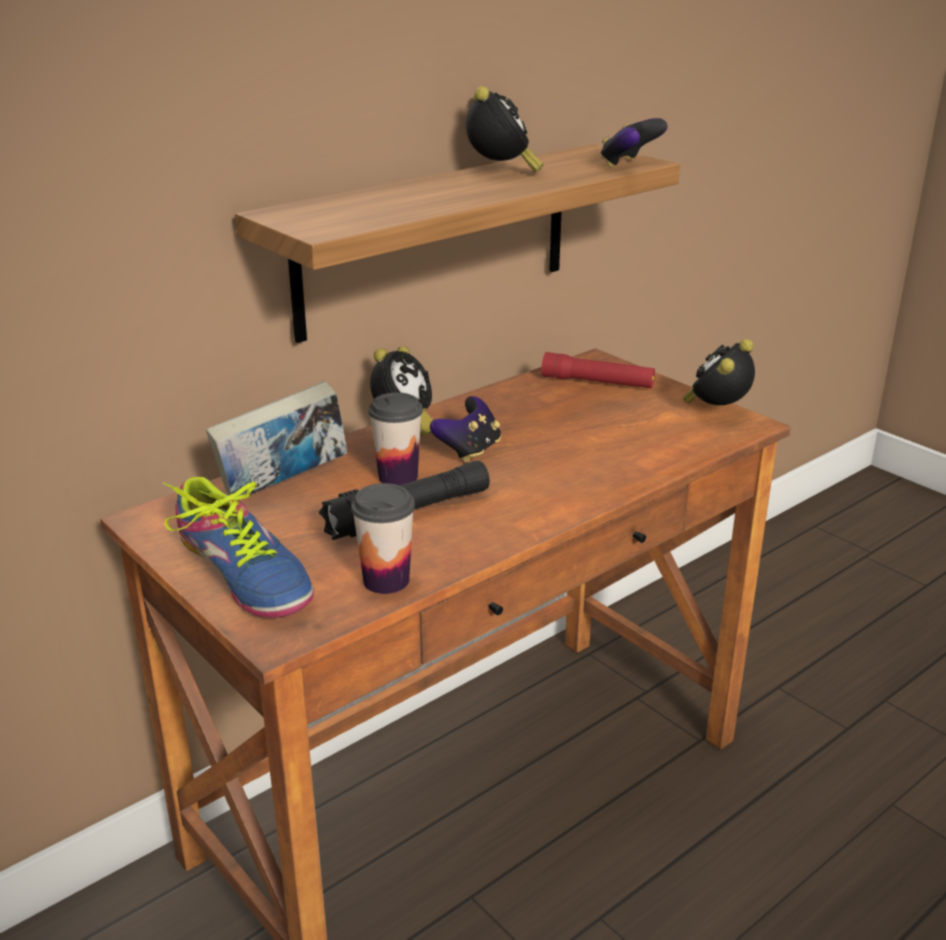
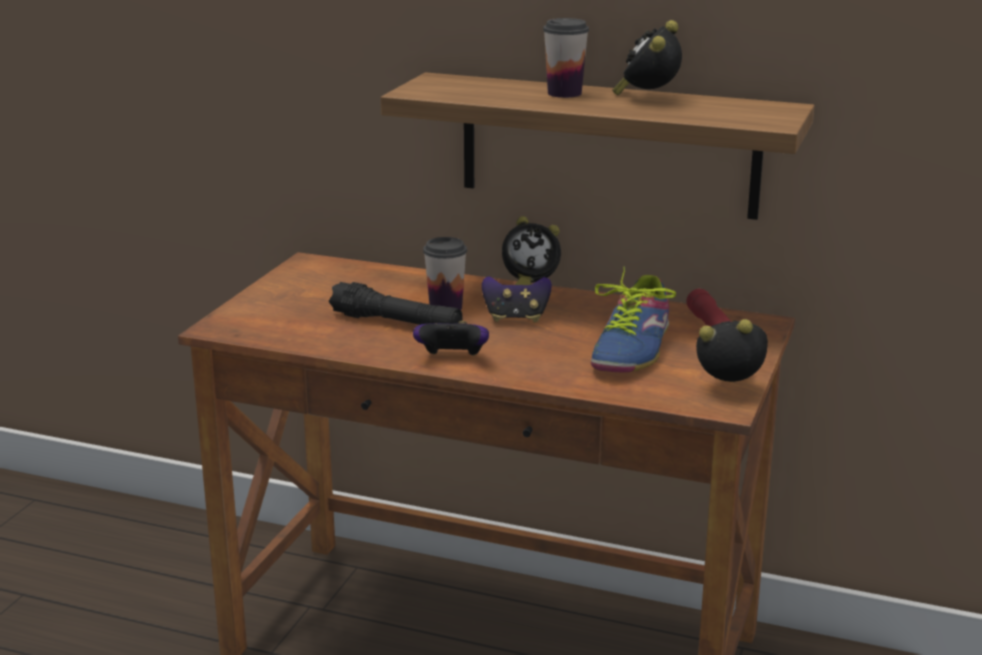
camera: 60 degrees right, 5 degrees down
(245, 573) = (274, 301): shoe -> shoe (632, 349)
(283, 488) = (388, 282): book -> none
(386, 580) = (304, 338): cup -> cup (564, 93)
(501, 172) = (647, 98): alarm clock -> alarm clock turned 150 degrees clockwise
(629, 165) = (750, 121): game controller -> game controller (452, 359)

